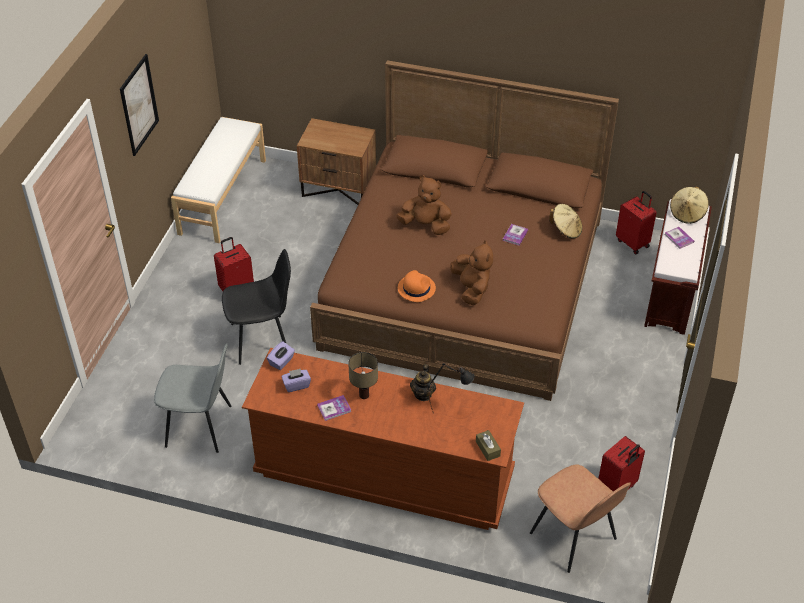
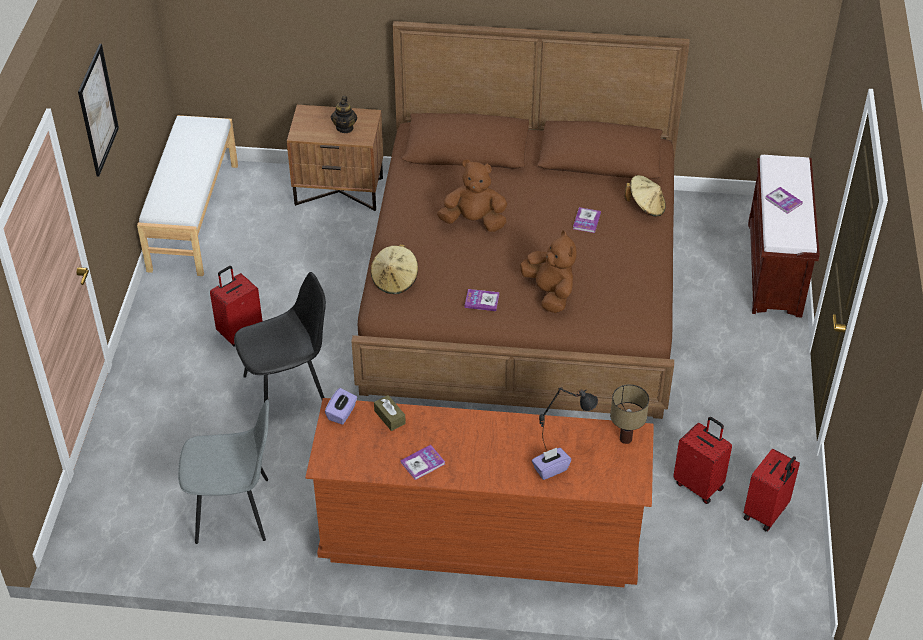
camera: 10 degrees left, 0 degrees up
(296, 385) = (368, 440): purple tissue box -> purple tissue box (550, 469)
(363, 395) = (455, 441): table lamp -> table lamp (625, 438)
(416, 288) = (482, 301): orange hat -> book
(423, 394) = (528, 430): teapot -> teapot (345, 127)
(487, 449) = (624, 486): brown tissue box -> brown tissue box (389, 417)
(574, 537) = (730, 581): brown chair -> none
(633, 243) = (715, 214): red suitcase -> red suitcase (699, 485)
(687, 213) = (786, 170): beige hat -> beige hat (395, 280)

